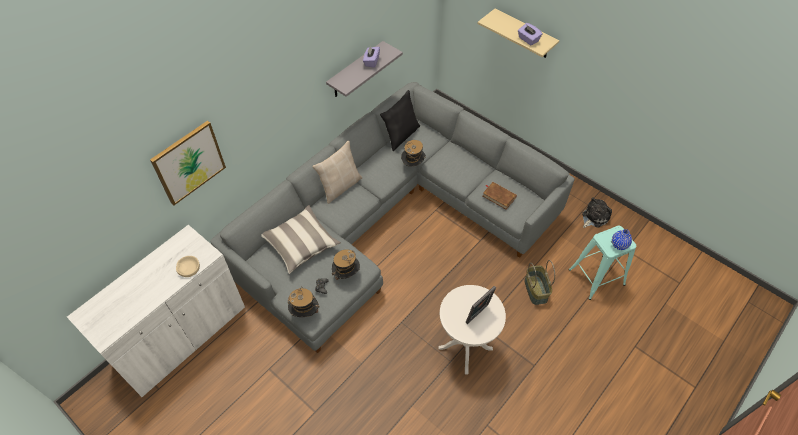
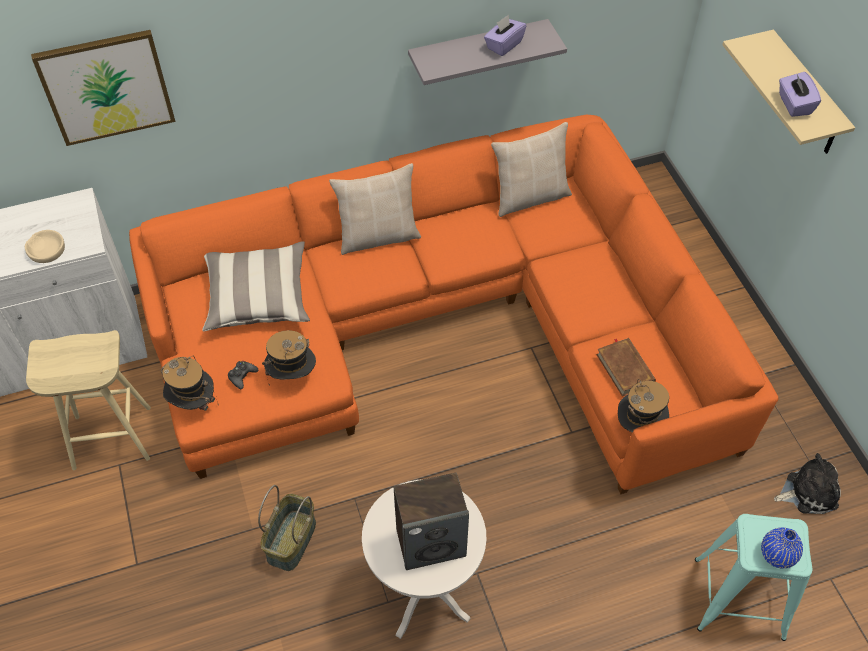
camera: 30 degrees right, 0 degrees up
(254, 358) = (110, 438): none -> beige stool
(388, 219) = (444, 327): grey sofa -> orange sofa
(401, 135) = (530, 197): black pillow -> beige pillow
(413, 165) = (516, 253): hat -> hat (639, 427)
(478, 315) = (431, 542): picture frame -> speaker
(536, 290) = (612, 563): basket -> basket (292, 541)

